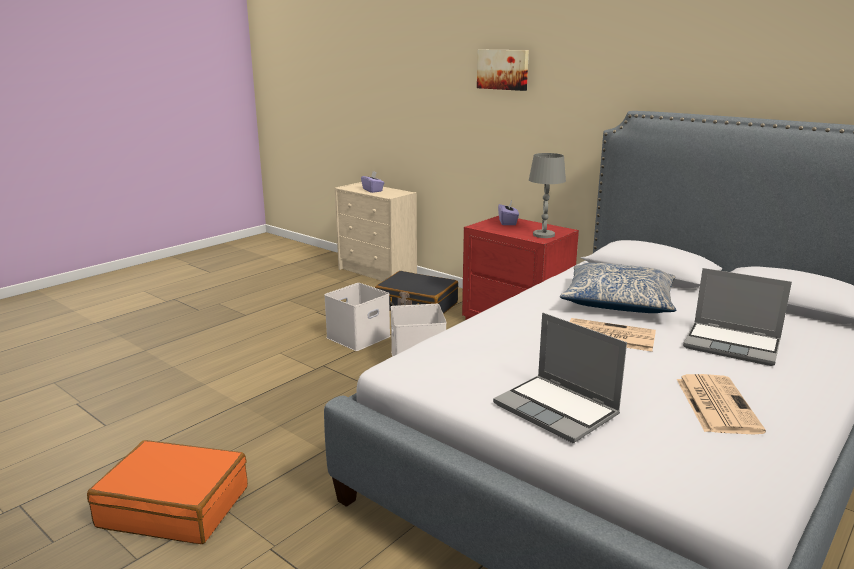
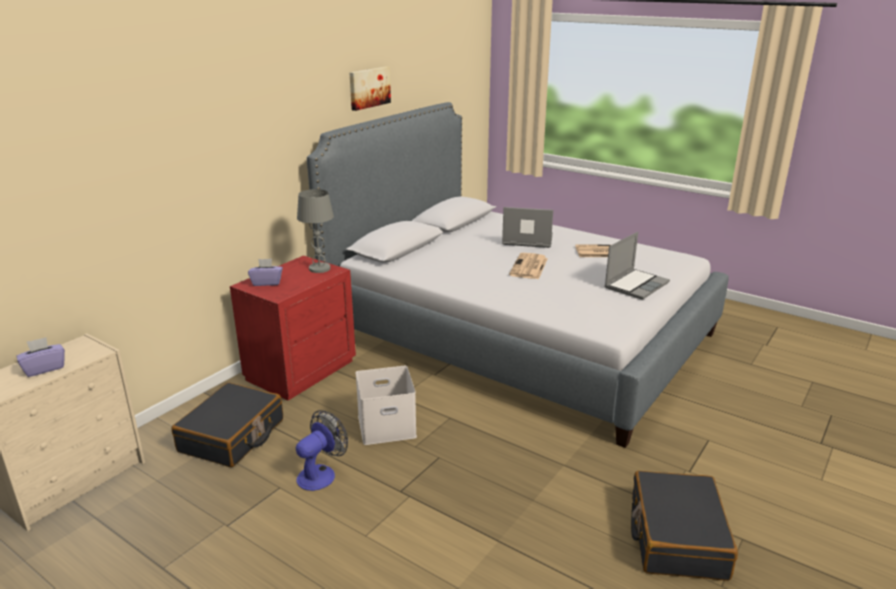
camera: 95 degrees left, 5 degrees up
(175, 506) = (676, 537): orange suitcase -> black suitcase
(358, 336) = (321, 473): white storage box -> fan
(503, 69) = (181, 126): picture -> picture (368, 87)
(618, 302) = (463, 261): pillow -> none
(733, 345) = (526, 240): laptop -> laptop turned 105 degrees counterclockwise

